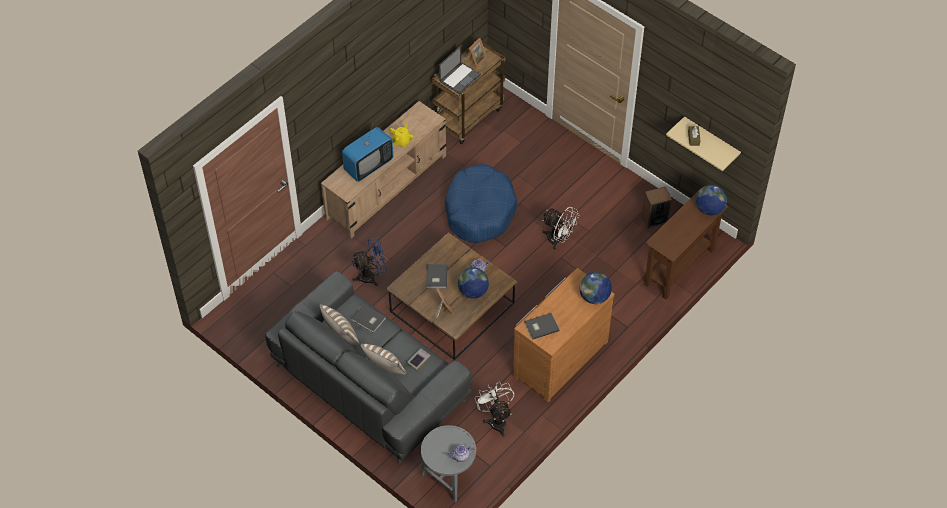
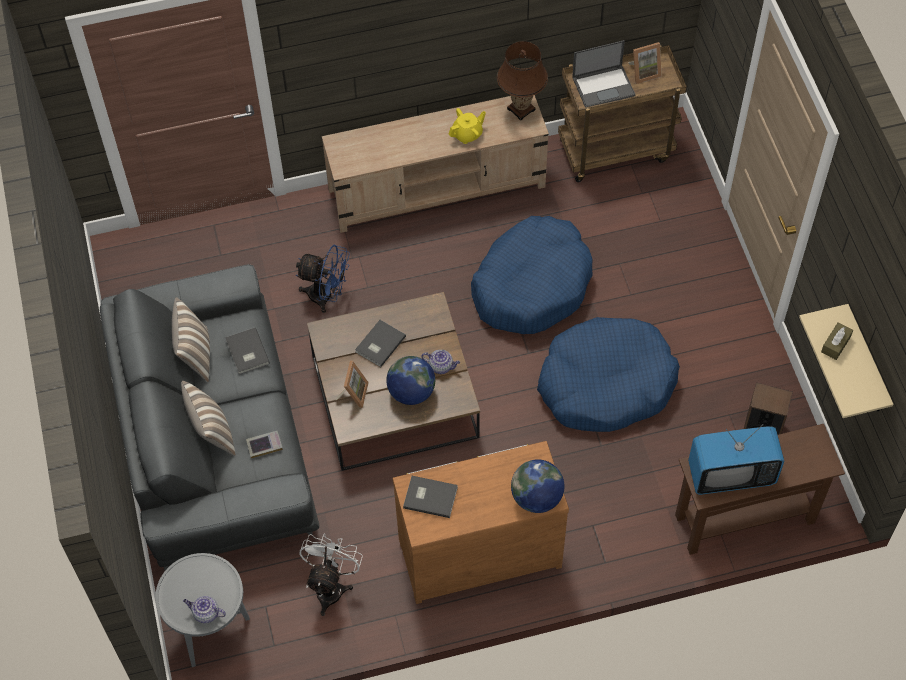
camera: 35 degrees right, 5 degrees up
(368, 165) = (399, 145): television -> television (731, 474)
(420, 113) = (521, 109): none -> brown table lamp
(558, 240) = (605, 384): white fan -> blue dog bed
(709, 209) = (812, 462): globe -> none

